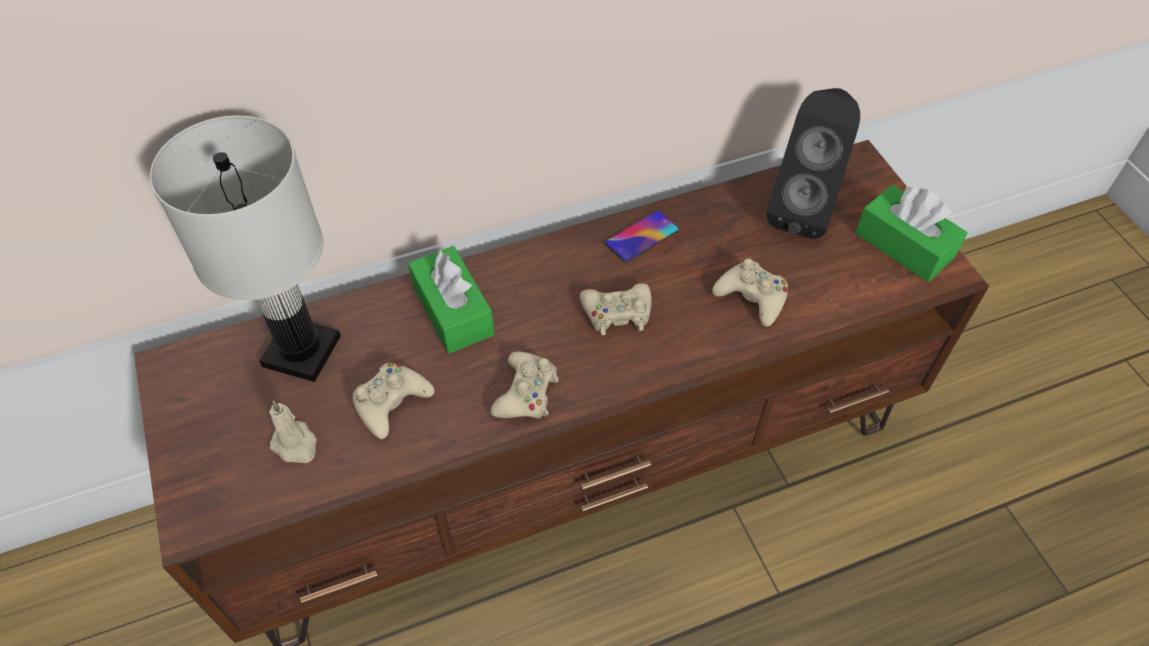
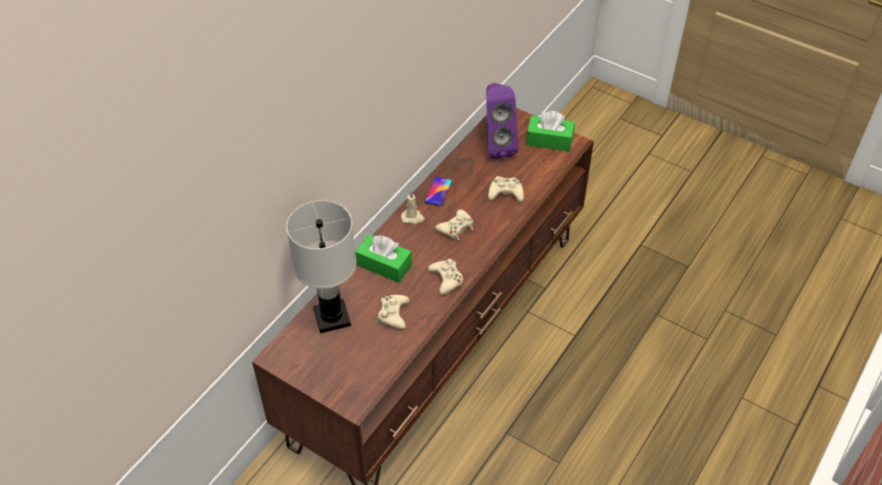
camera: 35 degrees left, 5 degrees down
(296, 445) = (368, 352): beige candle -> beige candle (413, 218)
(802, 209) = (496, 145): black speaker -> purple speaker

